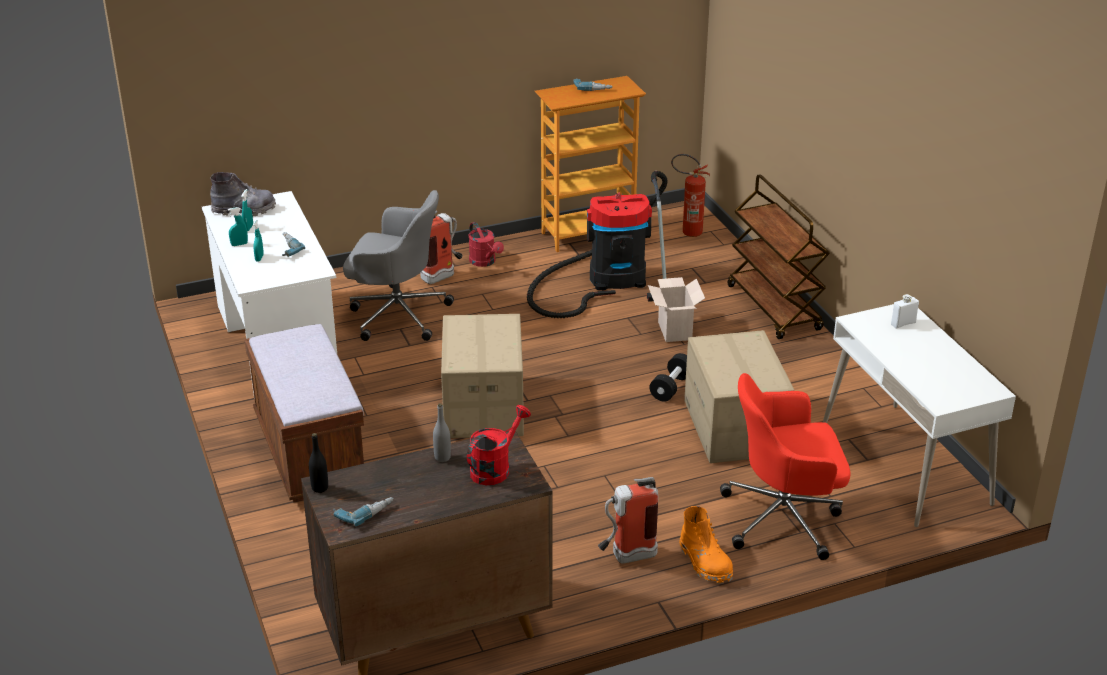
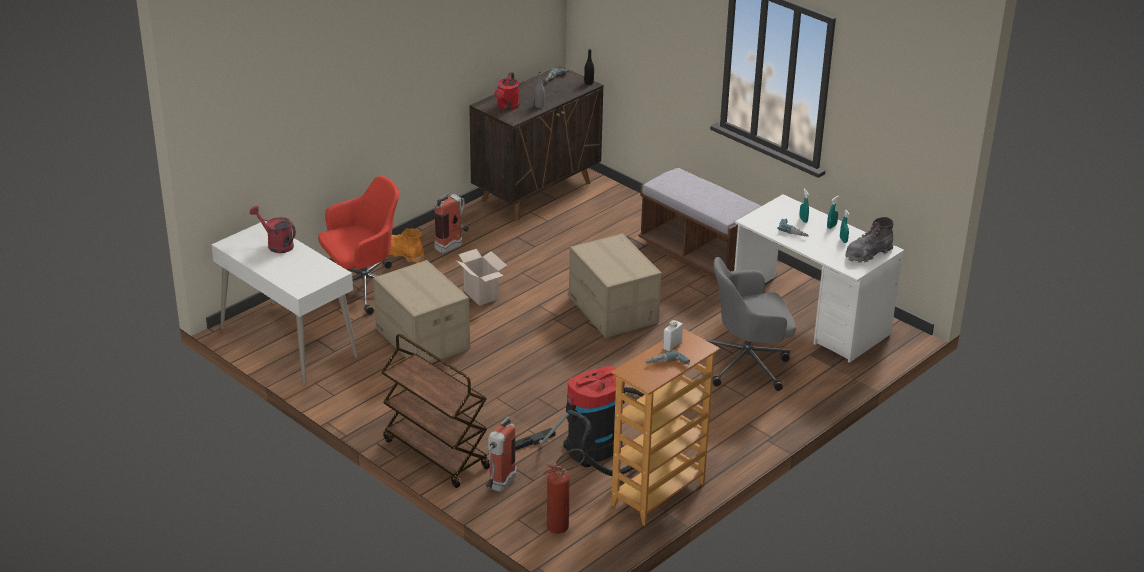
camera: 155 degrees right, 0 degrees up
(443, 276) = (747, 410): fire extinguisher -> fire extinguisher (499, 487)
(485, 262) = (725, 434): red watering can -> red watering can (276, 244)
(671, 387) = (486, 358): black dumbbell -> none
(673, 330) = (512, 408): cardboard box -> cardboard box (482, 295)
(903, 323) = (299, 278): white bottle -> white bottle (672, 345)

